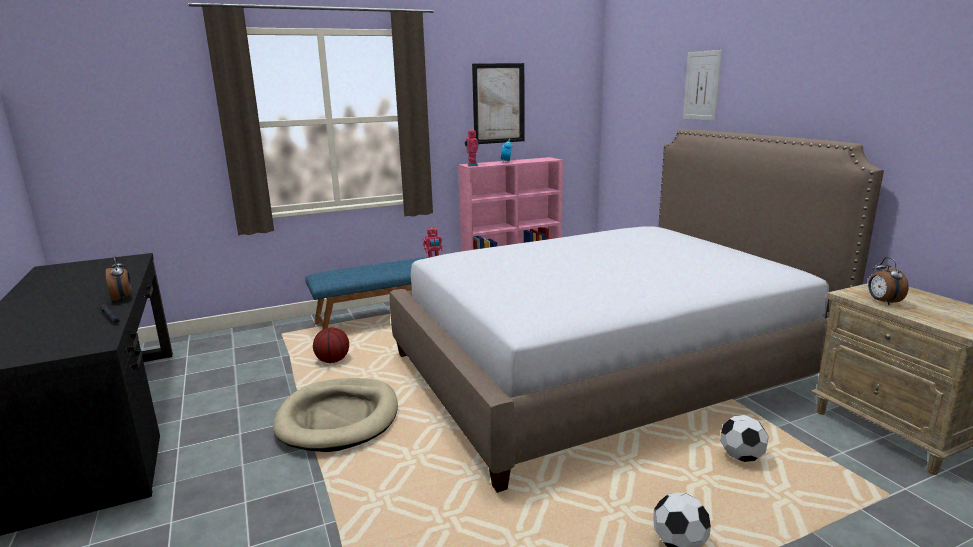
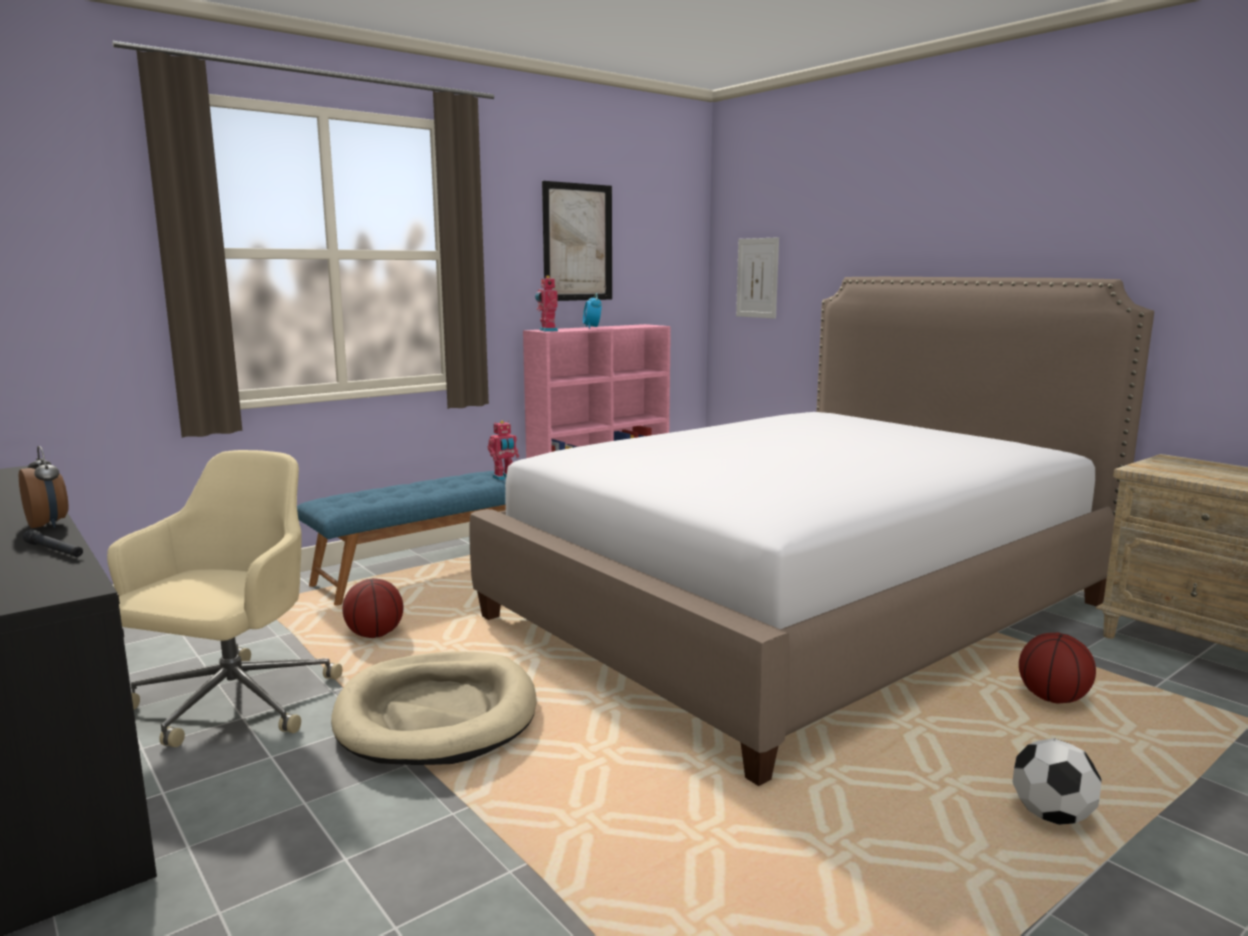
camera: 15 degrees left, 5 degrees down
(236, 398) = (231, 704): none -> beige office chair
(702, 86) = (873, 218): picture -> picture (757, 278)
(741, 457) = (1053, 698): football -> basketball
(882, 302) = (1187, 474): alarm clock -> none

